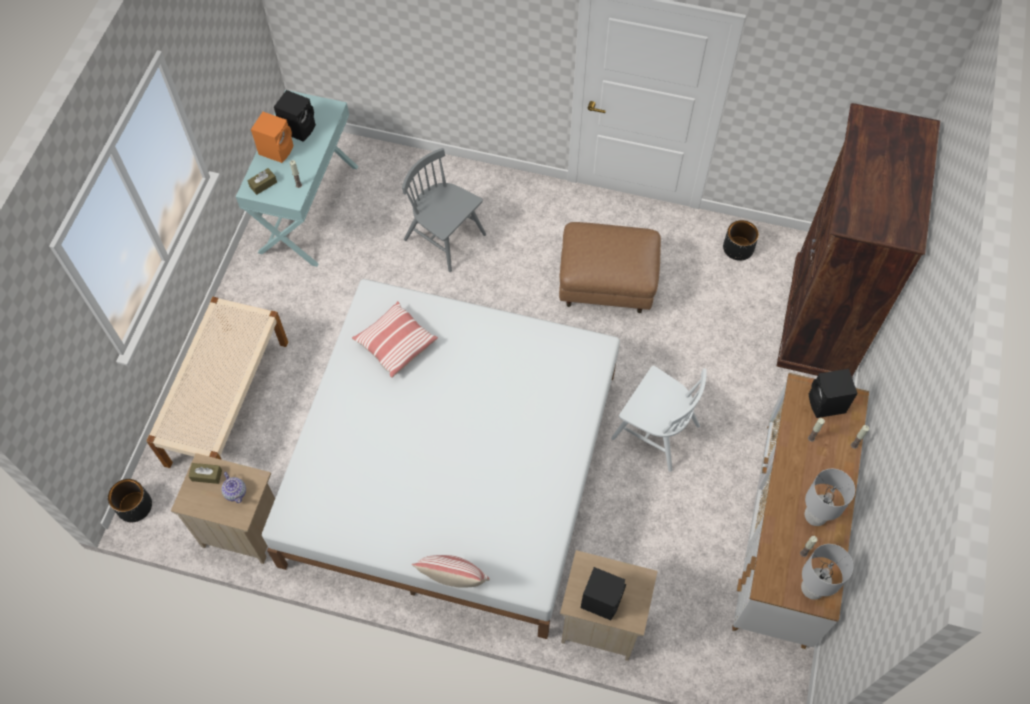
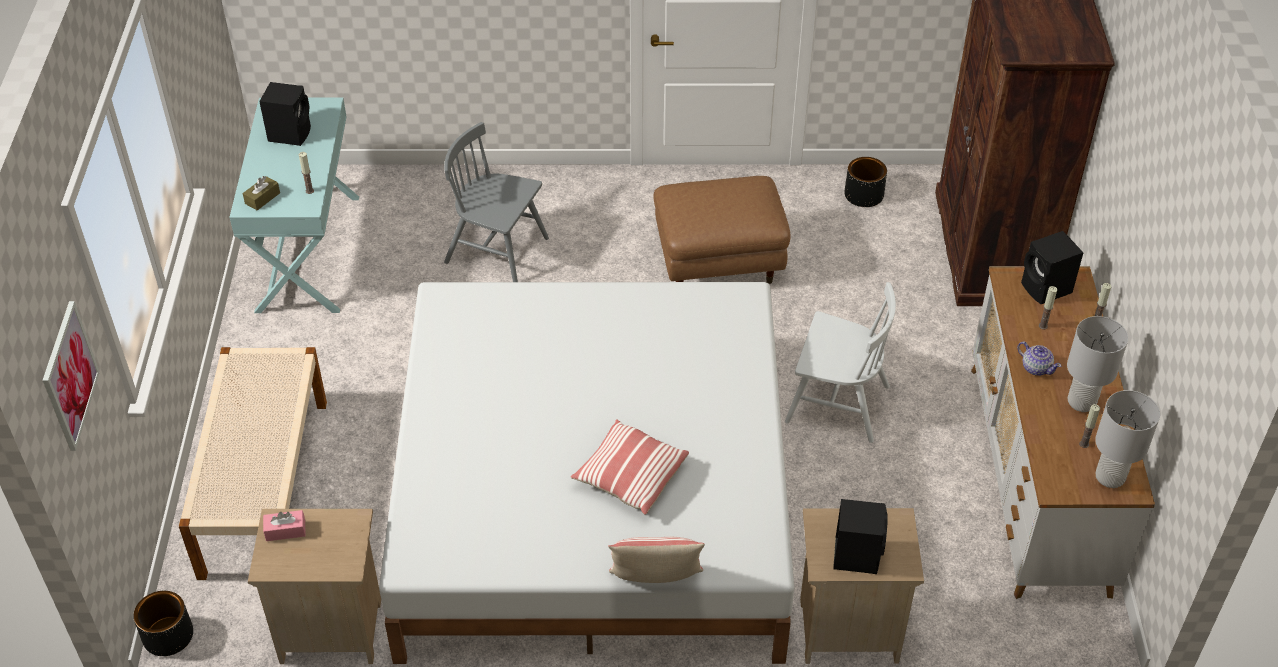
camera: 15 degrees left, 15 degrees down
(47, 365) = (69, 376): none -> picture
(206, 475) = (285, 530): brown tissue box -> pink tissue box
(235, 492) = (332, 540): teapot -> teapot (1036, 367)
(277, 149) = (269, 159): orange speaker -> none
(395, 344) = (488, 342): pillow -> pillow (630, 476)

